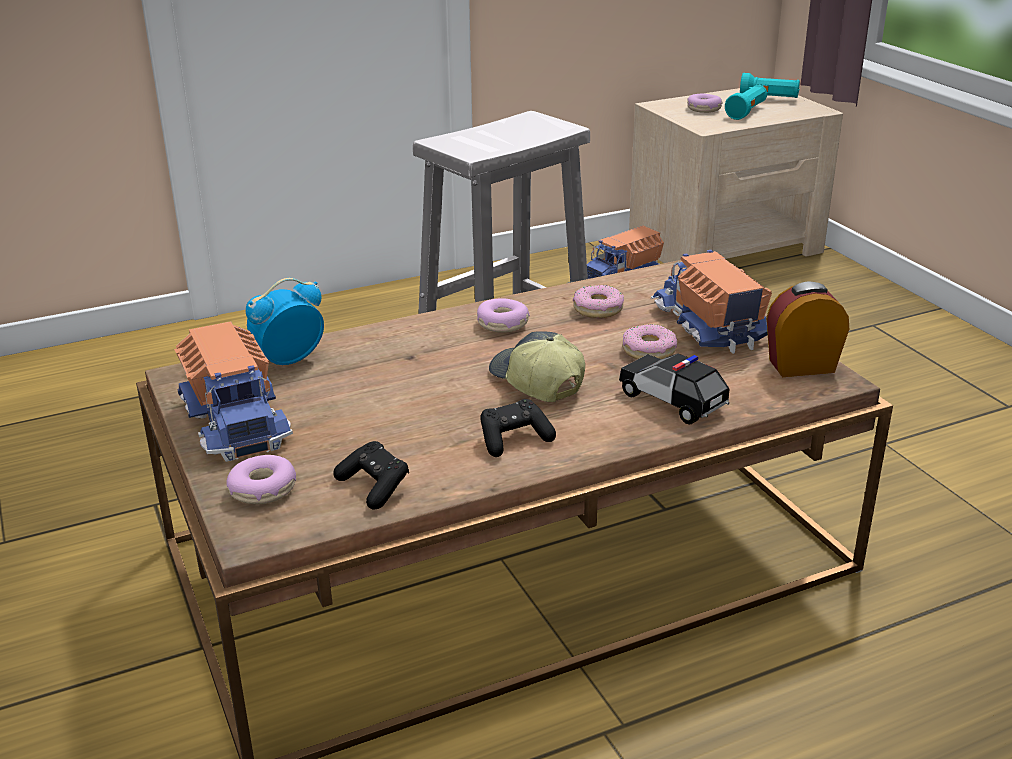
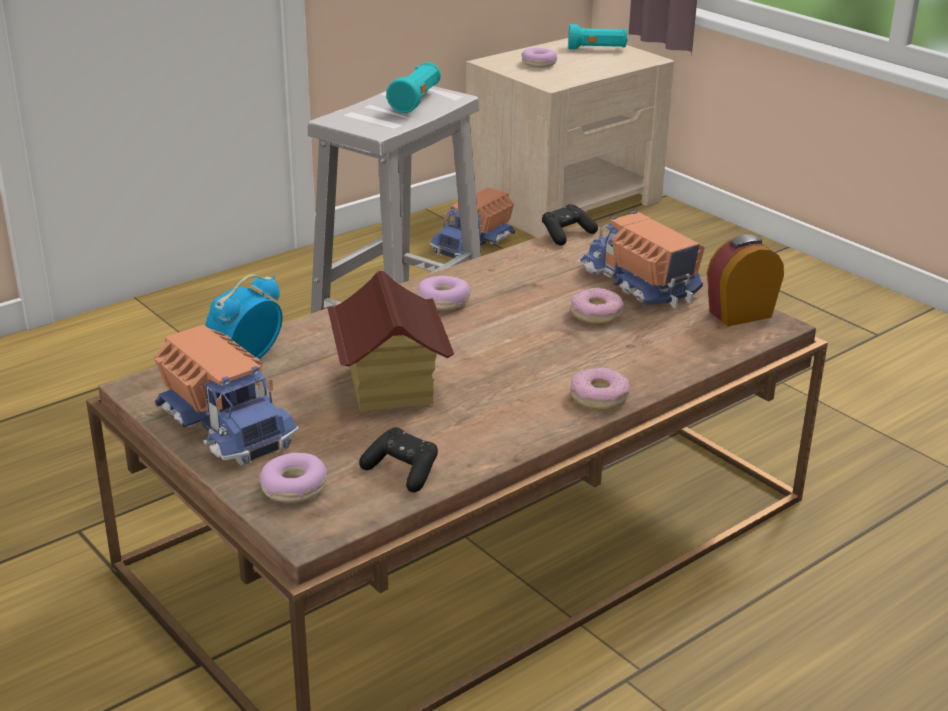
camera: 15 degrees left, 0 degrees up
(407, 400) = (389, 386): none -> toy house
(514, 440) = (512, 411): black game controller -> black game controller (566, 235)
(535, 382) = (504, 355): cap -> none
(597, 309) = (528, 278): donut -> donut (598, 397)
(673, 401) = (640, 359): toy car -> none
(746, 112) = (582, 65): turquoise flashlight -> turquoise flashlight (416, 101)

